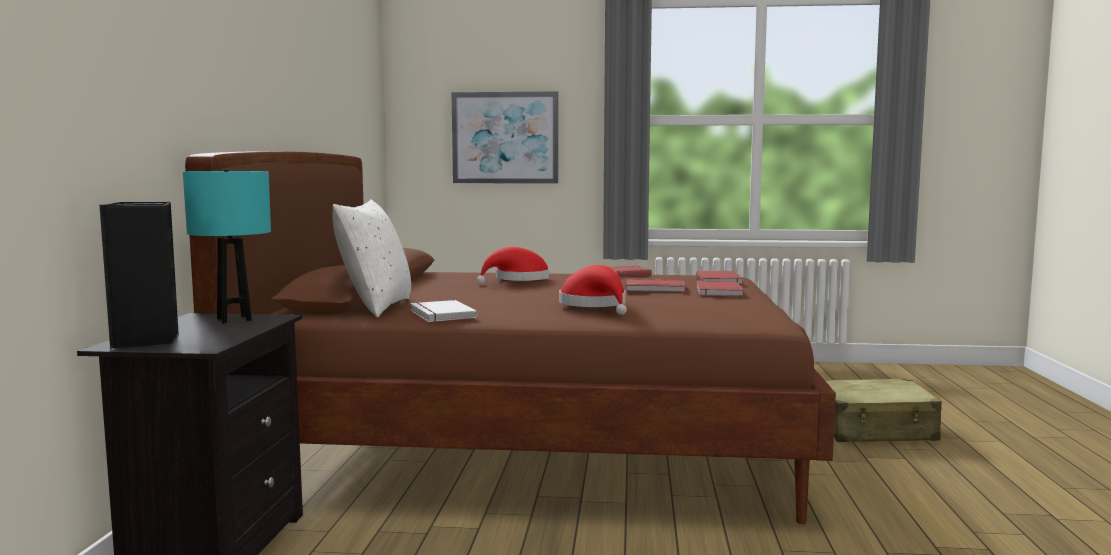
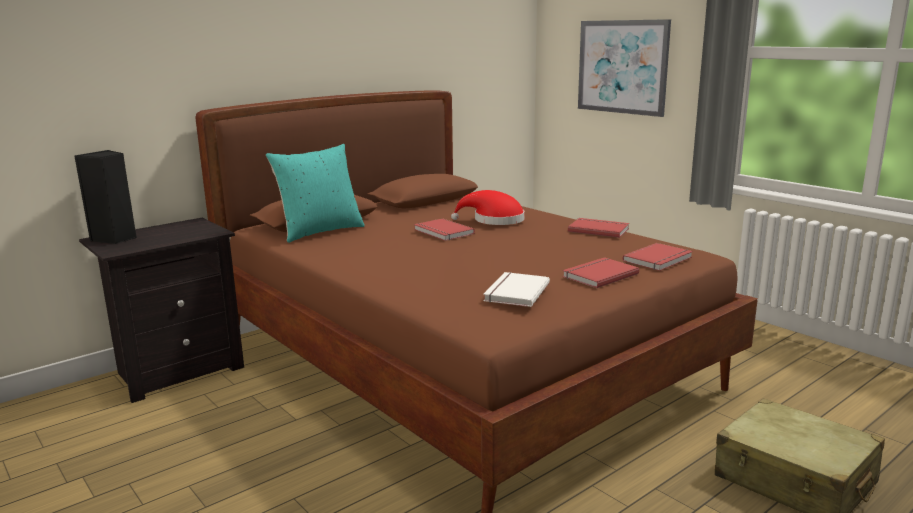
camera: 45 degrees right, 10 degrees up
(234, 319) = (195, 229): turquoise table lamp -> none
(375, 307) = (320, 231): white pillow -> turquoise pillow
(440, 314) = (325, 249): white book -> white book (514, 292)
(595, 305) = (428, 268): red hat -> none
(655, 289) = (560, 257): red book -> red book (442, 232)

